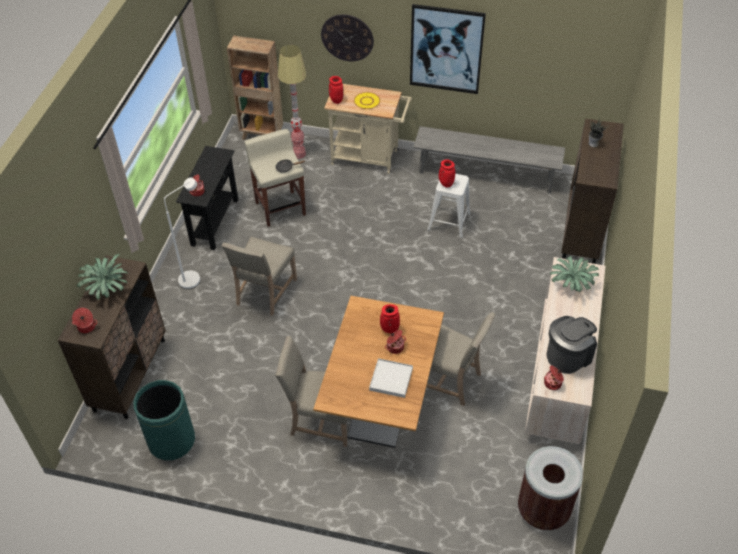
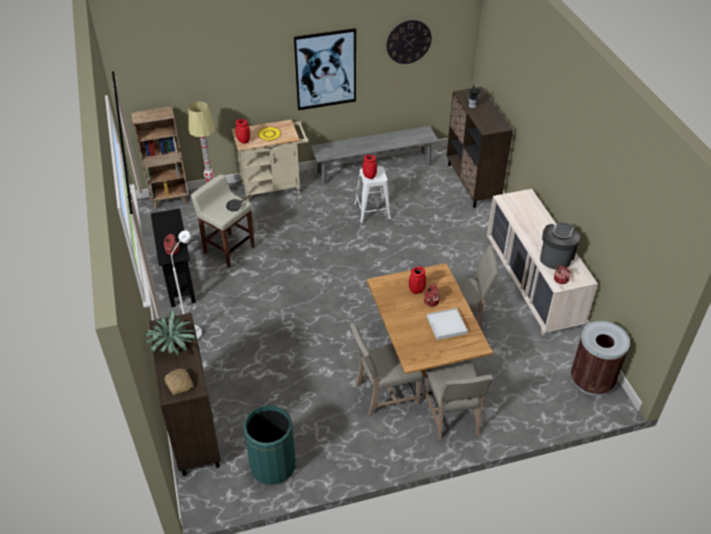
camera: 30 degrees left, 5 degrees down
(86, 327) = (179, 384): cooking pot -> bread
(264, 293) = (265, 318): beige chair -> beige chair (453, 416)
(347, 37) = (238, 83): wall clock -> wall clock (408, 42)
(571, 285) = (520, 209): potted plant -> none

